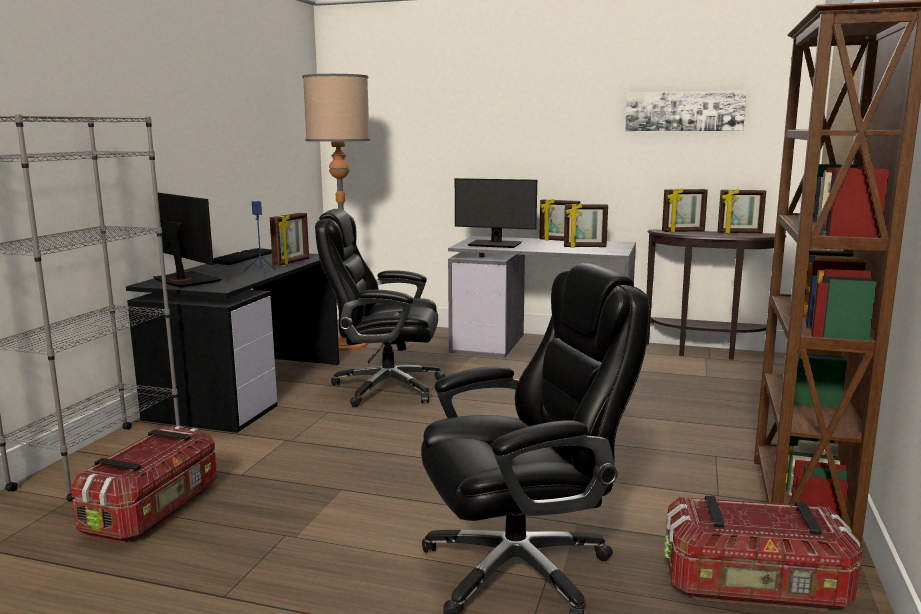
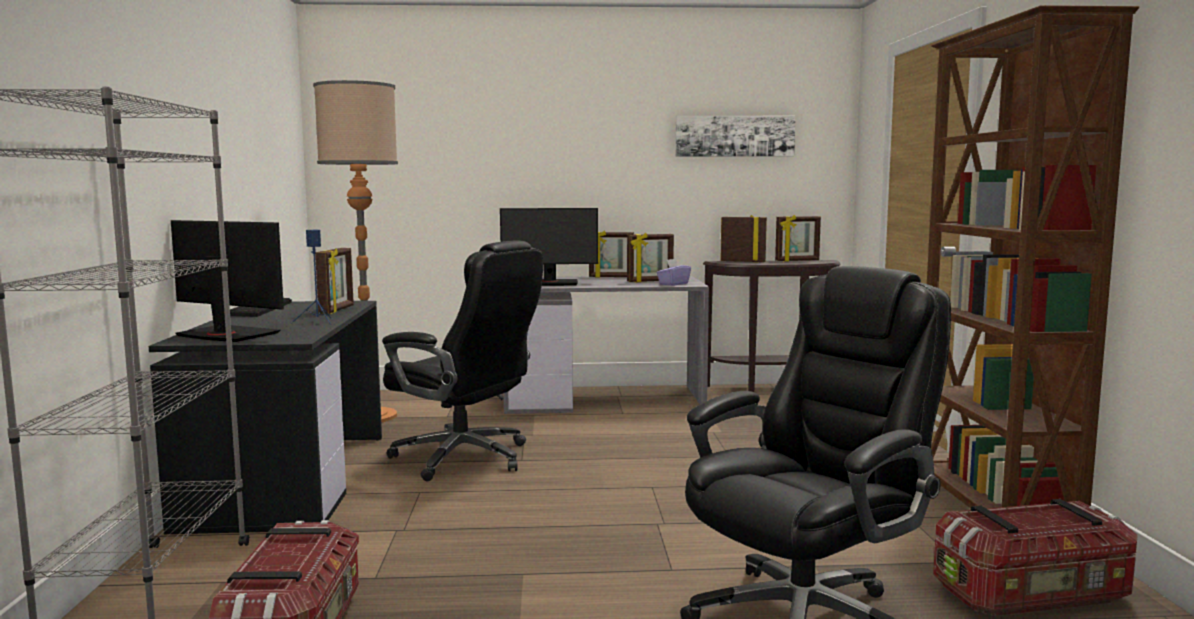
camera: 20 degrees left, 5 degrees down
(384, 388) = (465, 458): black office chair -> black office chair turned 135 degrees counterclockwise
(600, 251) = (673, 284): none -> purple tissue box
(683, 232) = (743, 261): picture frame -> picture frame turned 135 degrees counterclockwise

